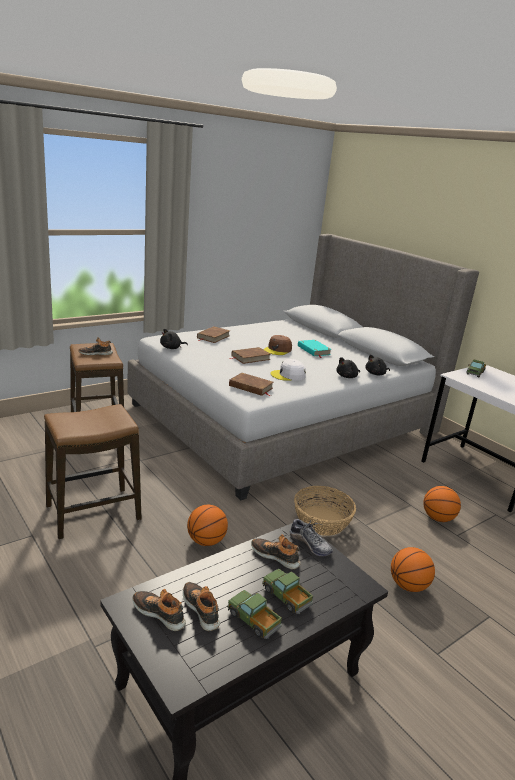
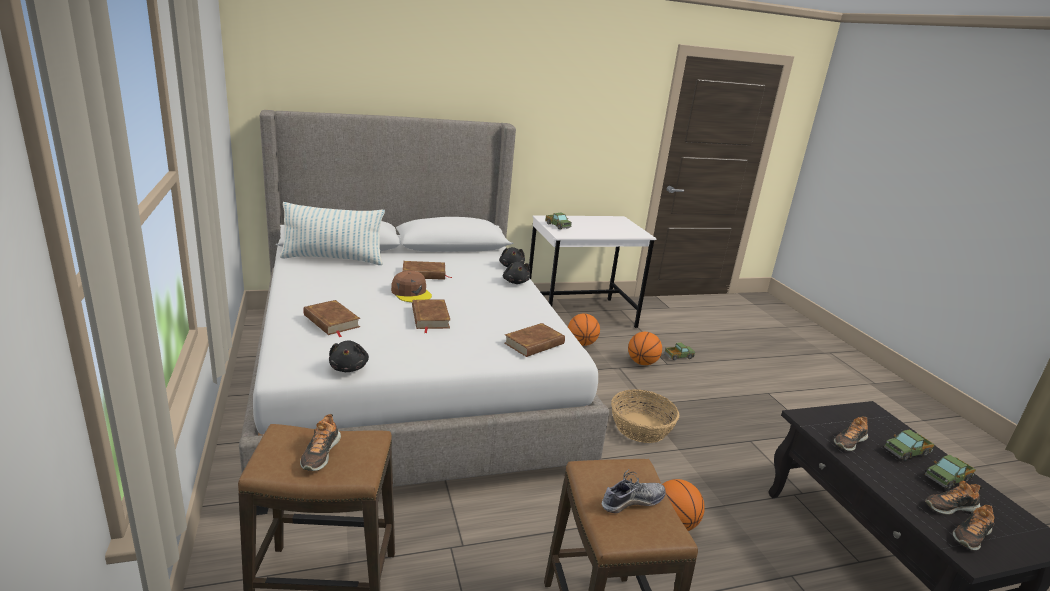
camera: 70 degrees left, 0 degrees up
(288, 375) = (501, 311): white cap -> none
(298, 329) = (333, 259): none -> pillow
(310, 544) = (822, 417): shoe -> shoe (632, 501)
(313, 350) = (424, 274): turquoise book -> brown book
(408, 586) = (737, 415): basketball -> basketball (581, 343)
(484, 543) = (678, 356): none -> toy truck

